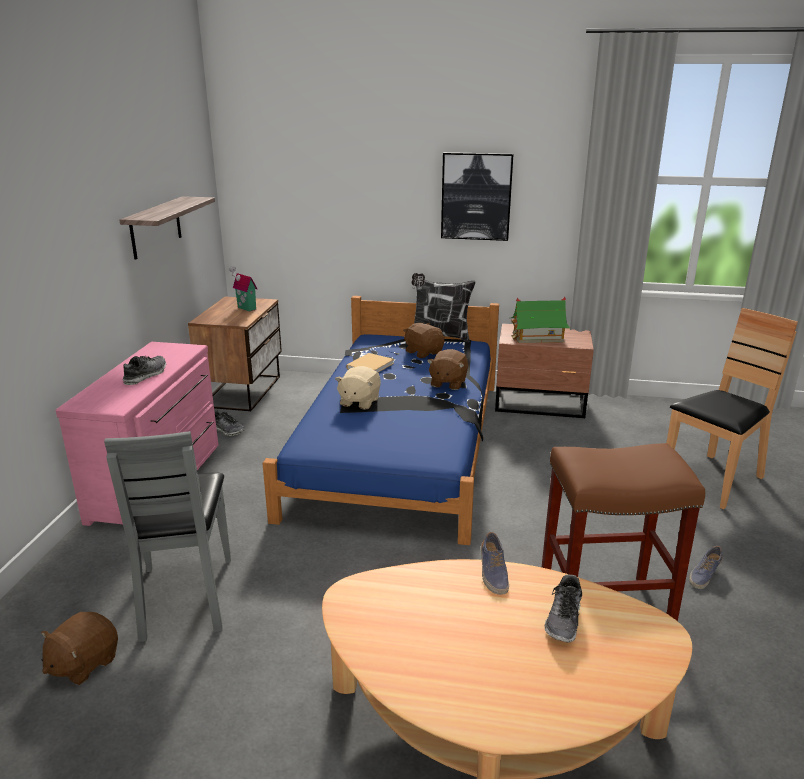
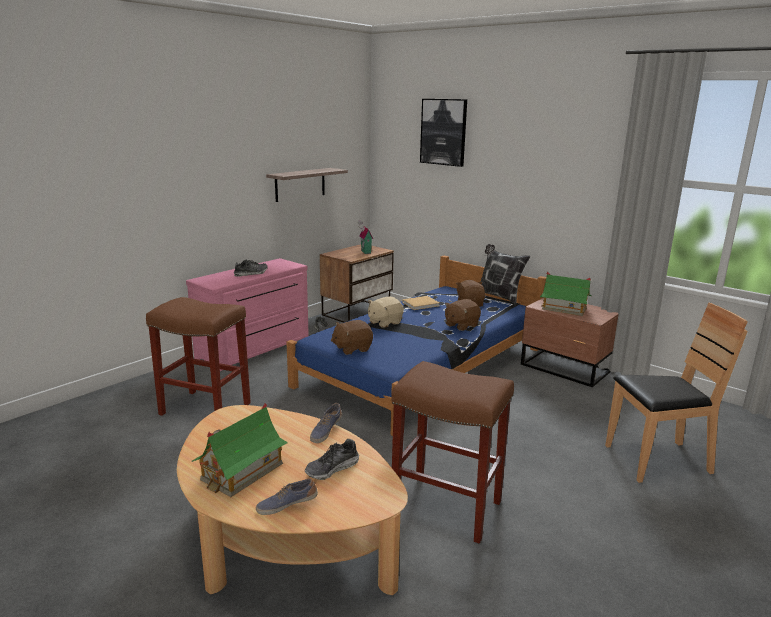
camera: 30 degrees right, 5 degrees down
(83, 663) = (125, 422): brown plush toy -> brown plush toy (352, 348)
(185, 596) = (204, 409): grey chair -> brown stool
(474, 672) = (241, 471): none -> toy house
(476, 196) = (537, 187): picture -> picture (443, 132)
(704, 574) = (558, 517): shoe -> shoe (287, 505)

